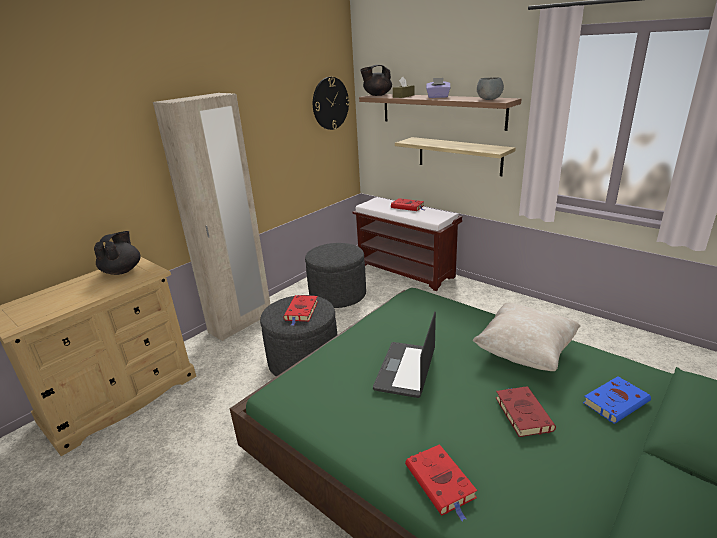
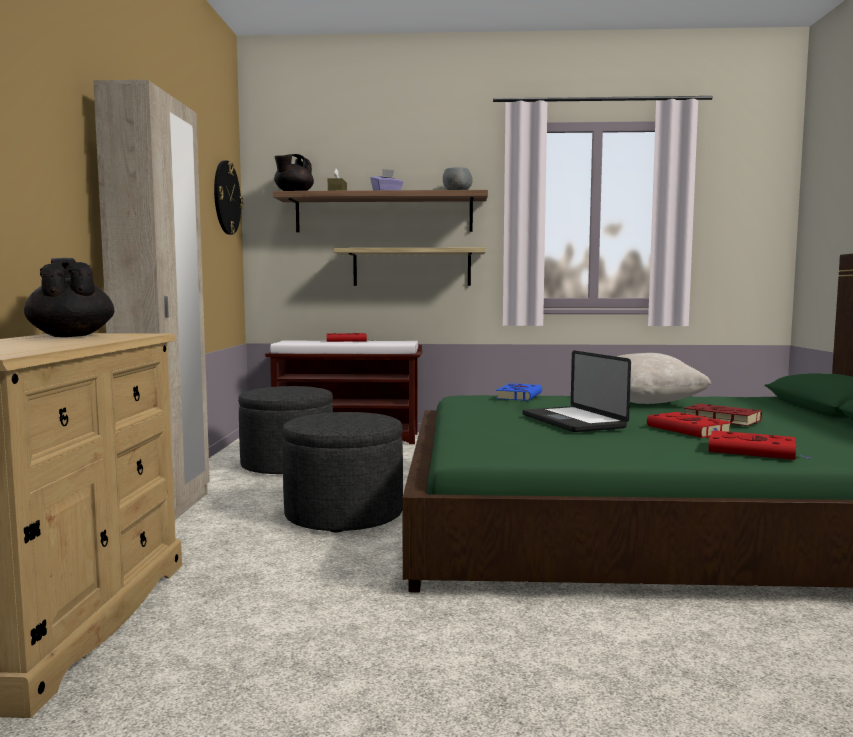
camera: 40 degrees left, 20 degrees down
(301, 311) = (351, 418): red book -> red book (690, 430)
(616, 402) = (761, 407): blue book -> blue book (519, 396)

